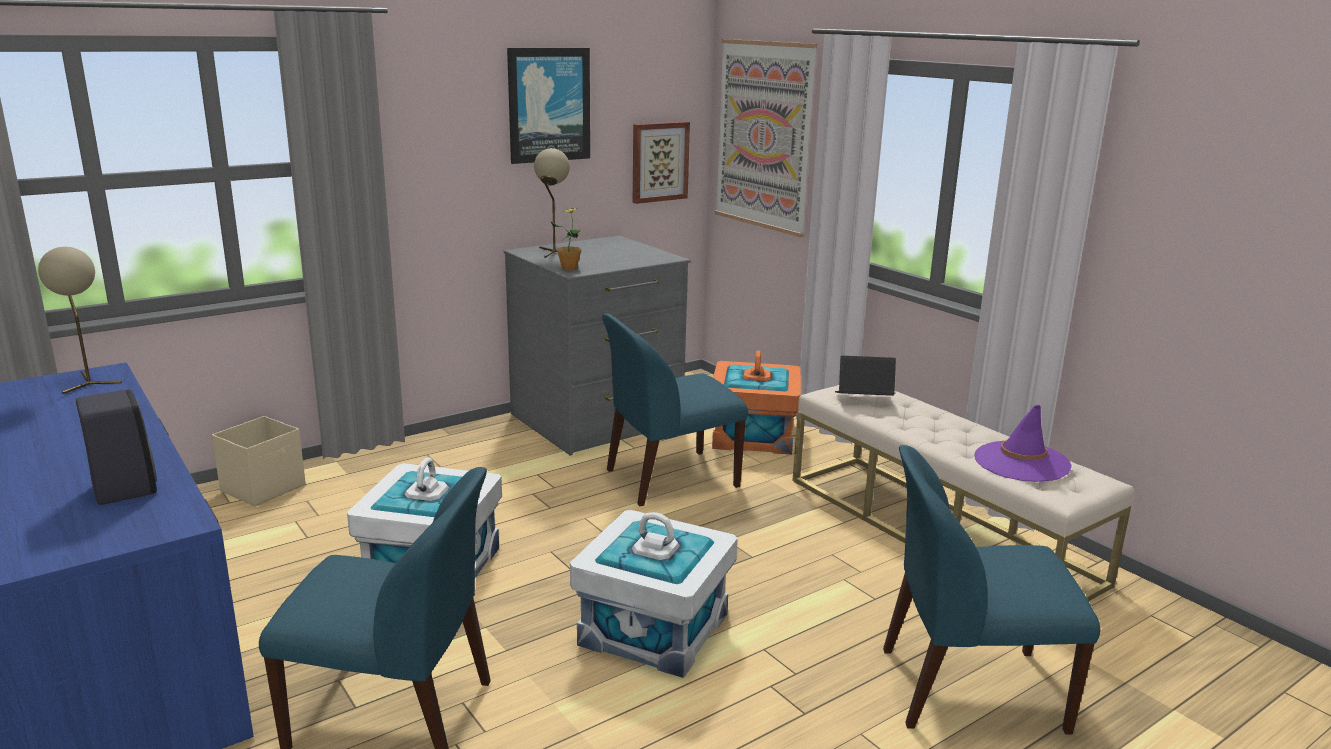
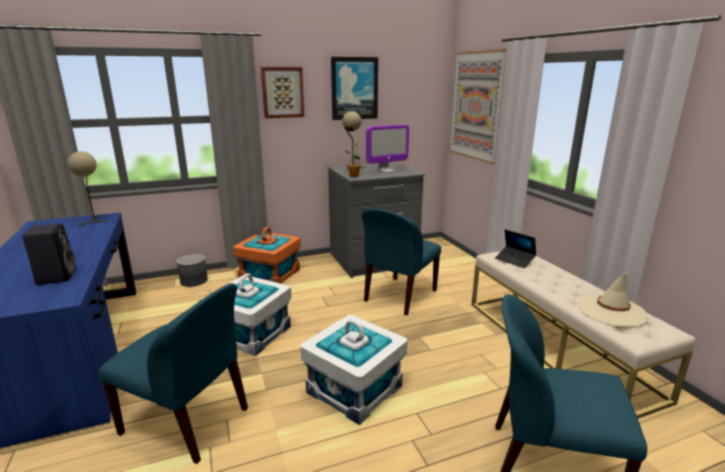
camera: 15 degrees right, 0 degrees up
(264, 488) = (194, 281): beige storage box -> grey planter
(619, 255) = (386, 170): none -> monitor
(659, 161) = (418, 121): picture -> picture (282, 92)
(669, 479) = (399, 296): blue chair -> blue chair turned 45 degrees counterclockwise
(754, 435) = (457, 276): orange storage box -> orange storage box (270, 274)
(863, 399) = (514, 260): laptop -> laptop turned 150 degrees counterclockwise
(1021, 462) = (611, 311): purple hat -> beige hat

